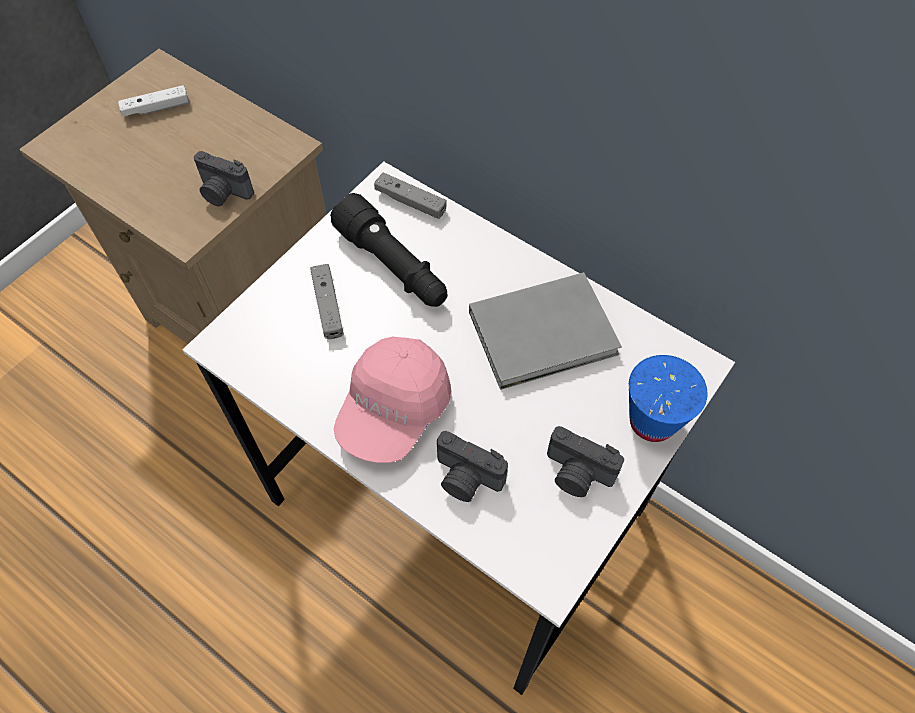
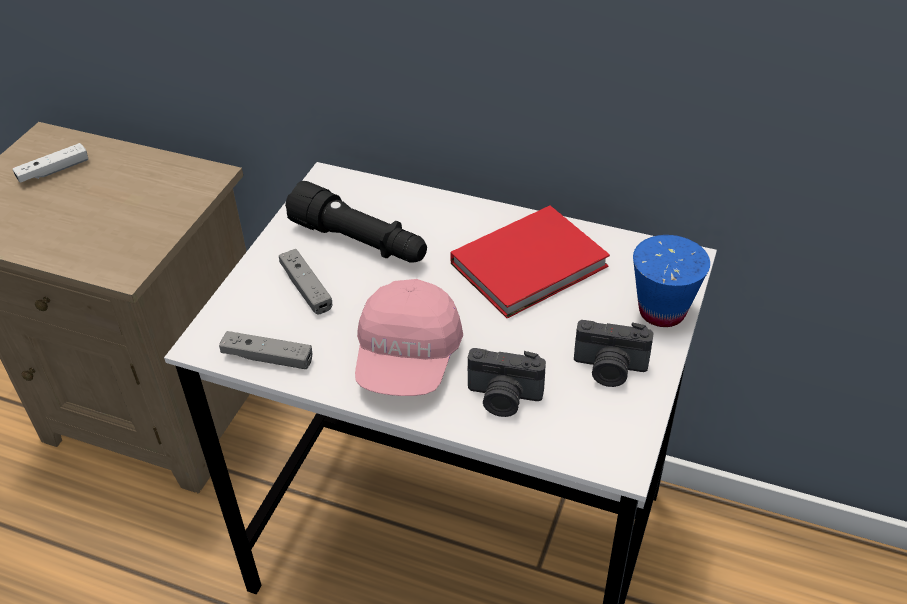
camera: 15 degrees left, 15 degrees down
(223, 193) = (153, 227): camera -> none
(410, 202) = (357, 188): grey game controller -> grey game controller (267, 358)
(547, 334) = (533, 265): grey book -> red book

